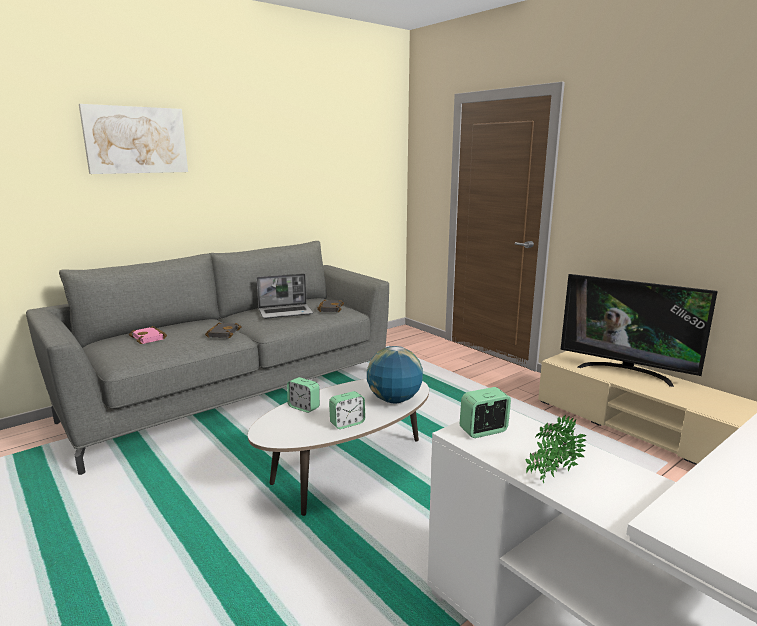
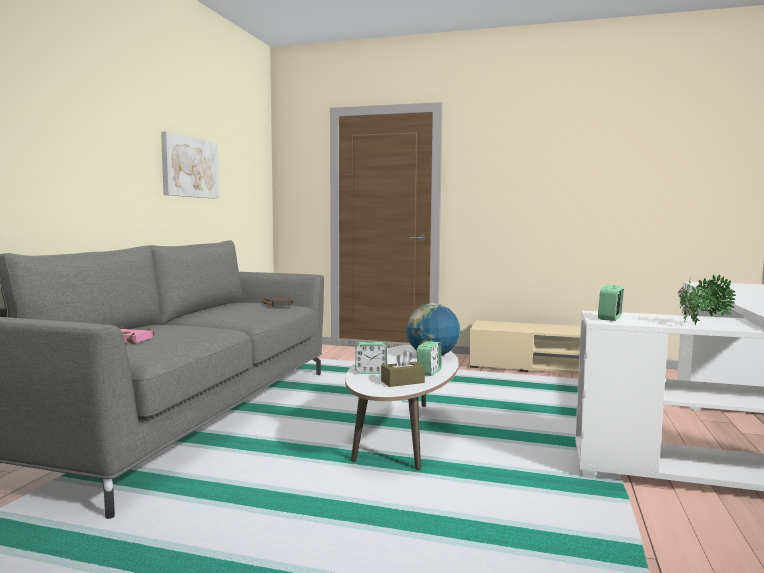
camera: 35 degrees left, 10 degrees down
(136, 140) = (61, 102): picture -> picture (190, 167)
(223, 333) = (210, 327): black book -> none
(286, 312) = (239, 310): laptop -> none
(302, 429) = (402, 382): none -> brown tissue box
(626, 371) = (531, 326): television -> none
(631, 465) = (705, 316): none -> potted plant

